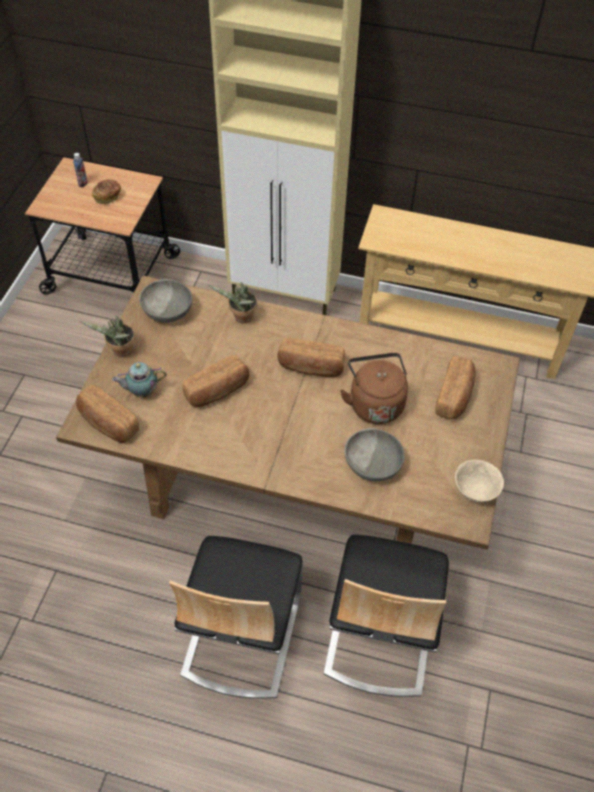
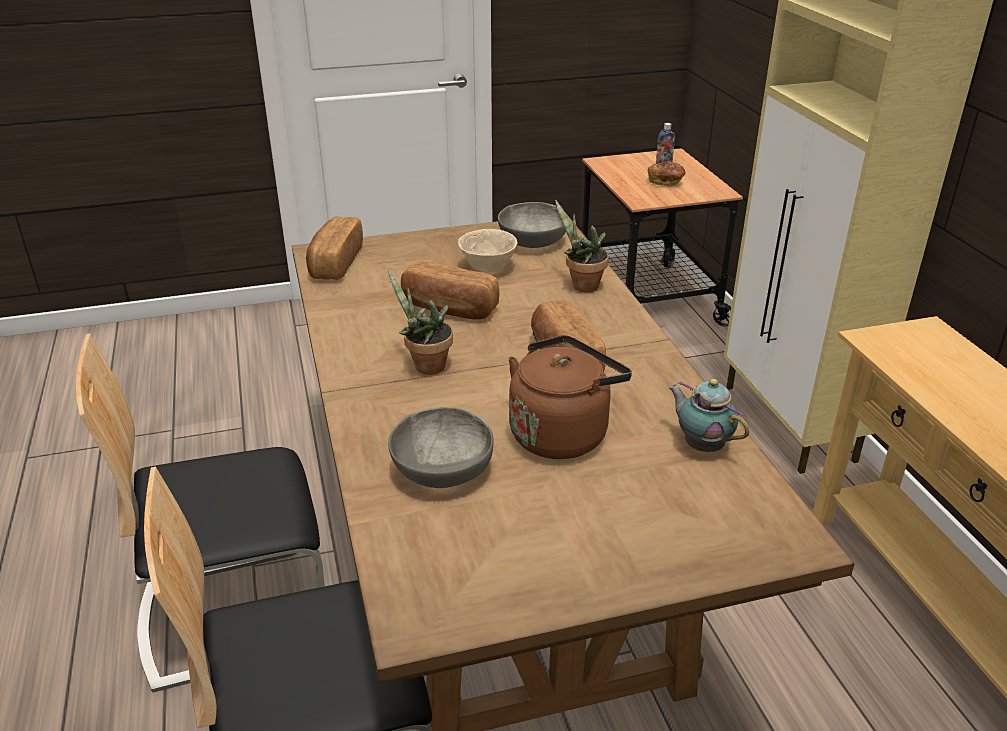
camera: 60 degrees right, 20 degrees down
(120, 352) = (441, 237): potted plant -> potted plant (425, 365)
(141, 392) = (398, 266): teapot -> teapot (701, 445)
(454, 396) = (668, 510): bread -> none
(475, 492) = (484, 608): beige bowl -> beige bowl (487, 268)

